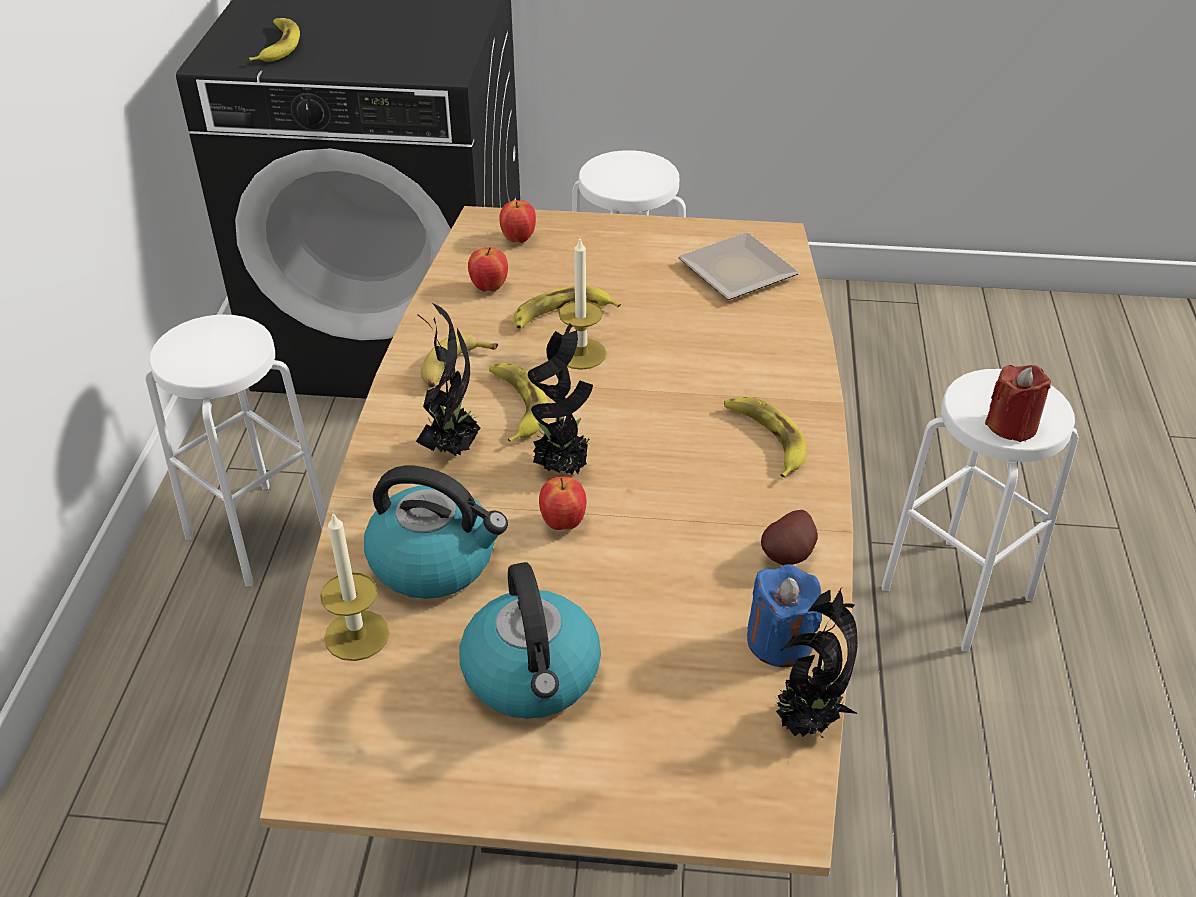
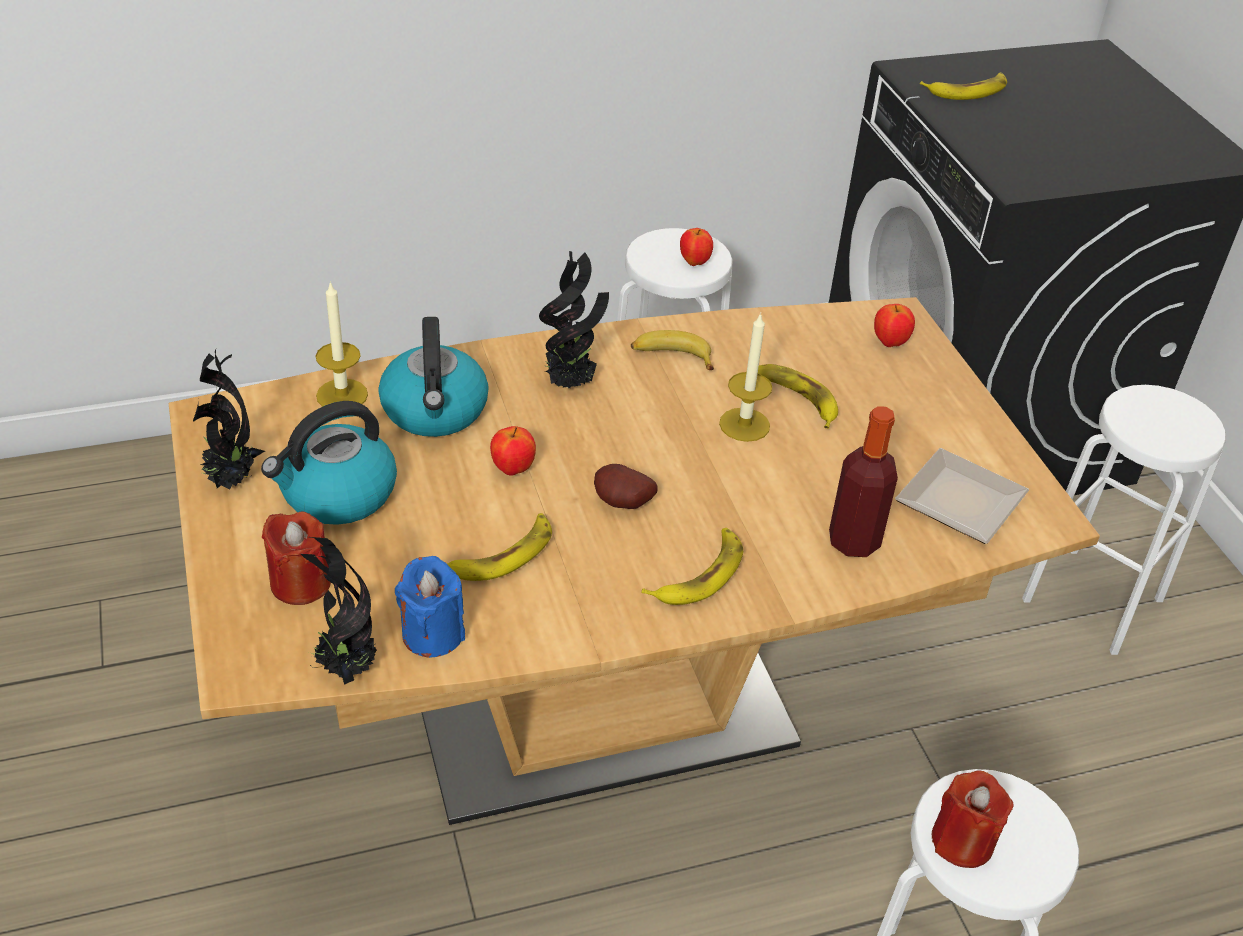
camera: 65 degrees right, 0 degrees up
(489, 287) = (800, 345): apple -> apple (694, 262)
(516, 405) = (646, 404): banana -> banana (501, 554)
(563, 468) = (581, 452): potted plant -> potted plant (232, 480)
(664, 737) = (300, 583): none -> red candle
(760, 340) = (854, 541): none -> bottle
(790, 556) = (543, 621): potato -> potato (622, 504)

